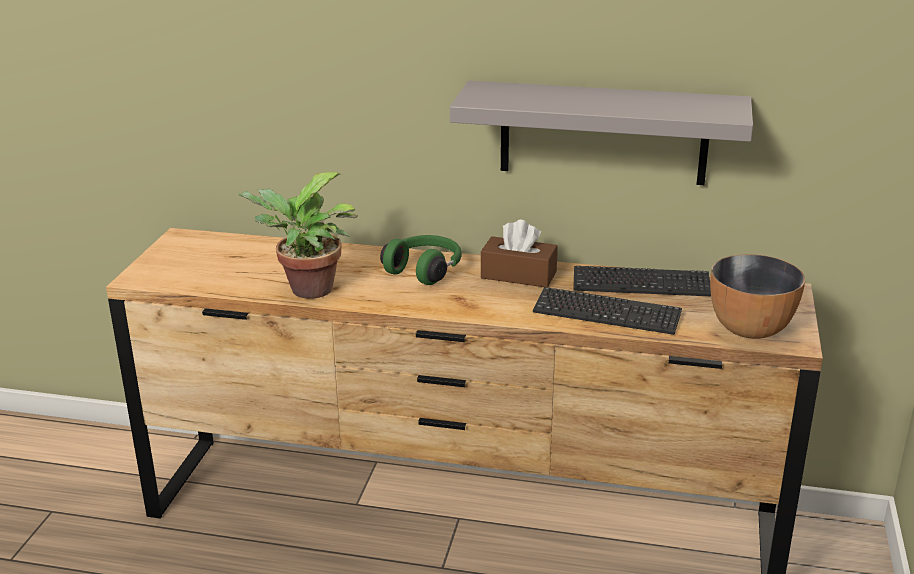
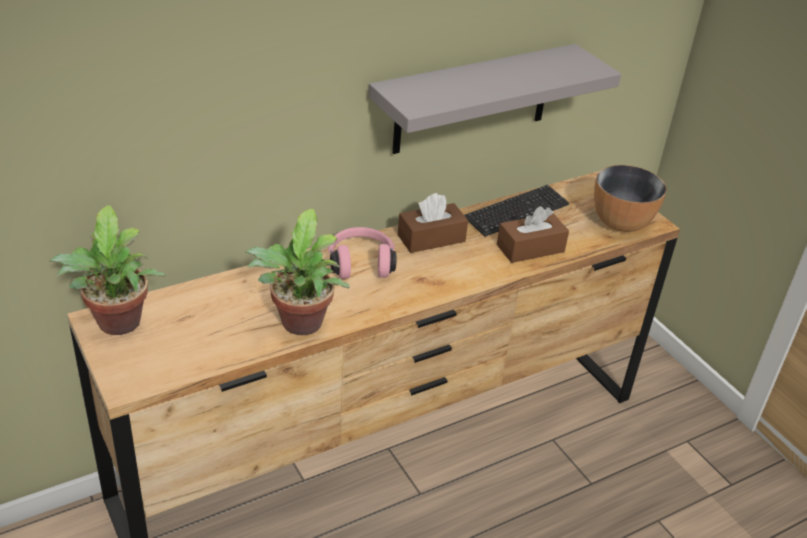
camera: 45 degrees left, 10 degrees up
(187, 245) = (118, 326): none -> potted plant
(425, 270) = (361, 263): green headphones -> pink headphones
(606, 314) = (530, 248): keyboard -> brown tissue box

